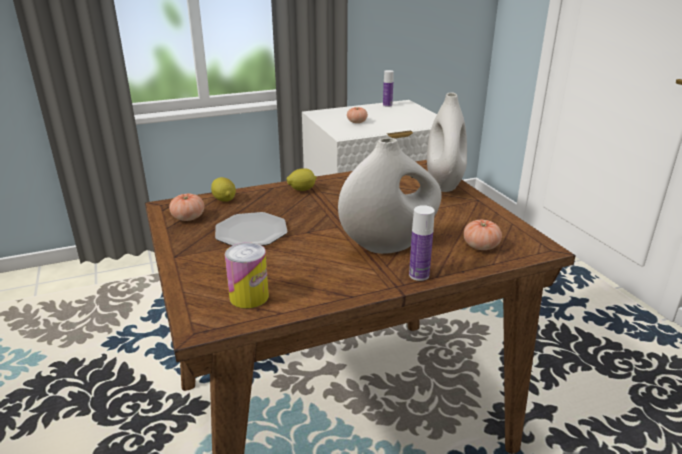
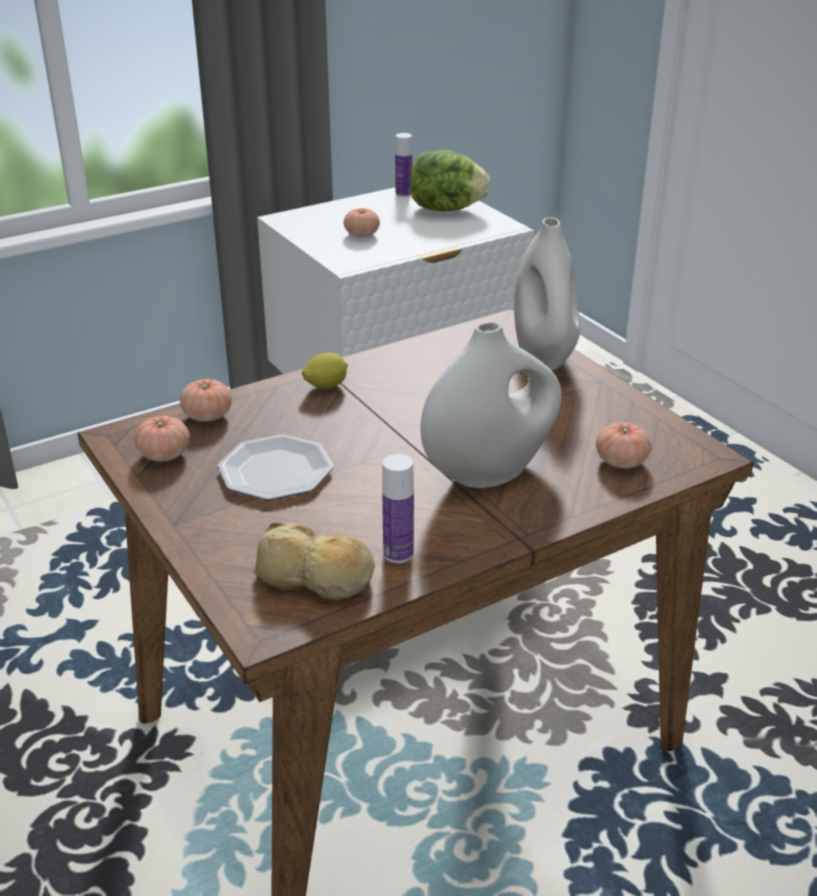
camera: 10 degrees left, 5 degrees up
(224, 199) = (207, 416): lemon -> tomato
(249, 296) = (315, 577): can -> bread
(409, 113) = (446, 209): none -> lettuce
(419, 275) = (546, 517): bottle -> bottle (398, 553)

